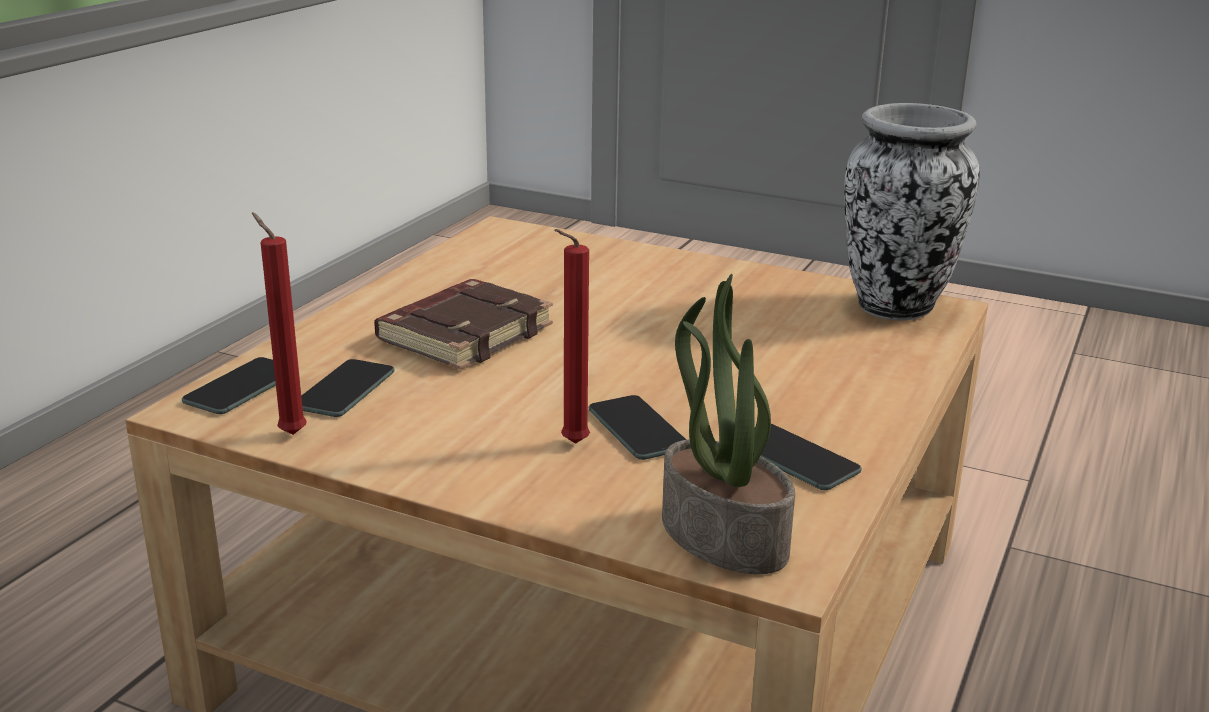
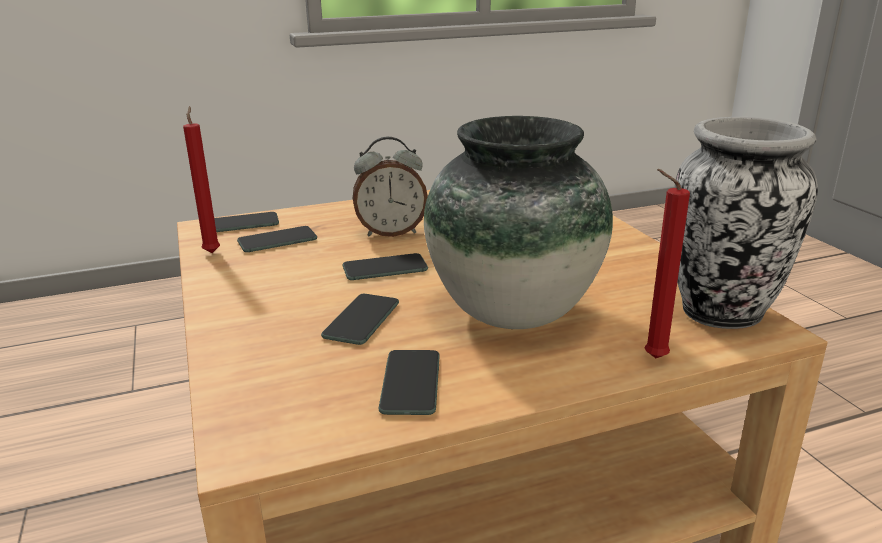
camera: 45 degrees right, 0 degrees up
(464, 333) = (391, 232): brown book -> alarm clock
(546, 373) = (385, 268): none -> phone
(571, 444) = (309, 312): red candle -> red candle (651, 358)
(720, 537) = (260, 406): potted plant -> none
(754, 368) = (514, 314): none -> vase

